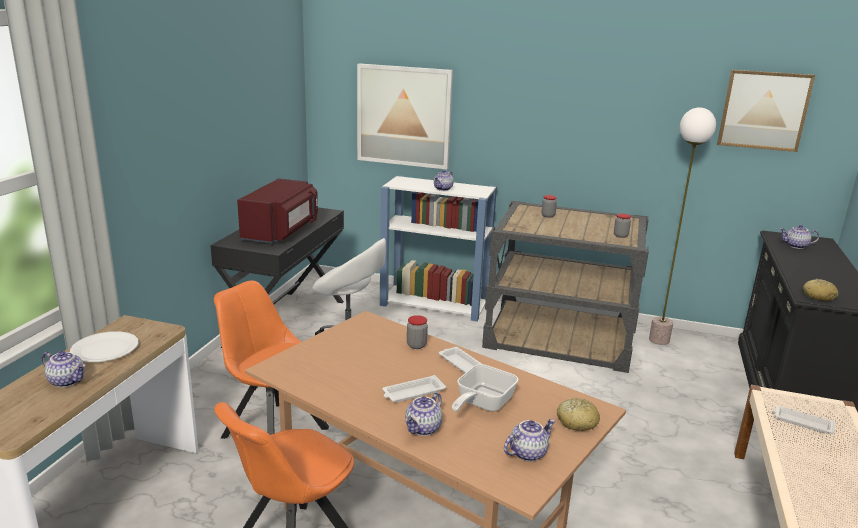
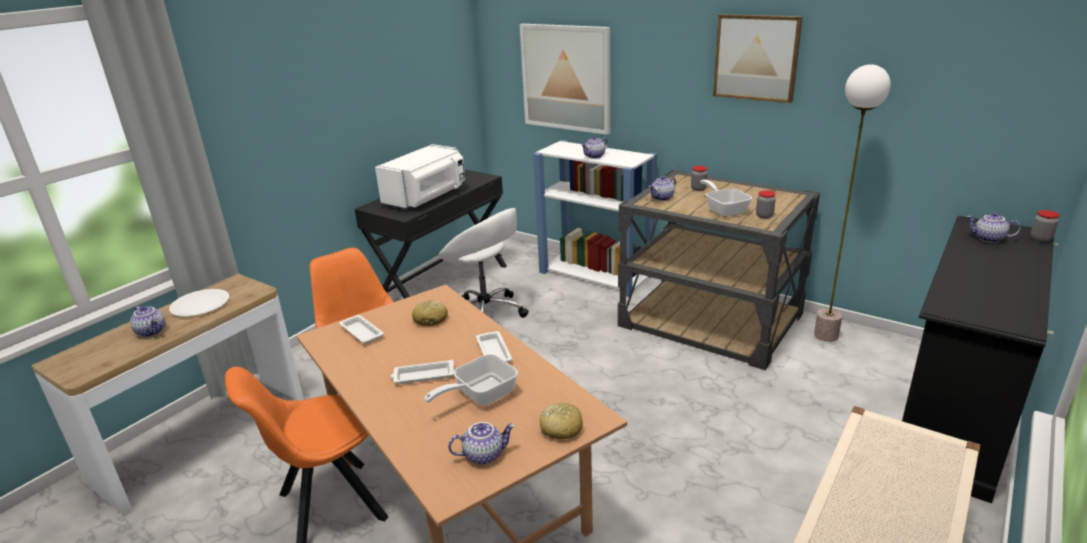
camera: 20 degrees right, 5 degrees up
(282, 231) = (426, 197): red microwave -> white microwave
(416, 345) = (465, 325): jar -> jar (1040, 239)
(423, 429) = (404, 415): teapot -> teapot (662, 198)
(584, 232) = (724, 210): none -> frying pan
(763, 110) = (965, 65): picture -> picture (756, 57)
(802, 422) = (887, 461): white tray -> white tray (361, 332)
(818, 296) = (960, 308): bread -> bread (431, 319)

